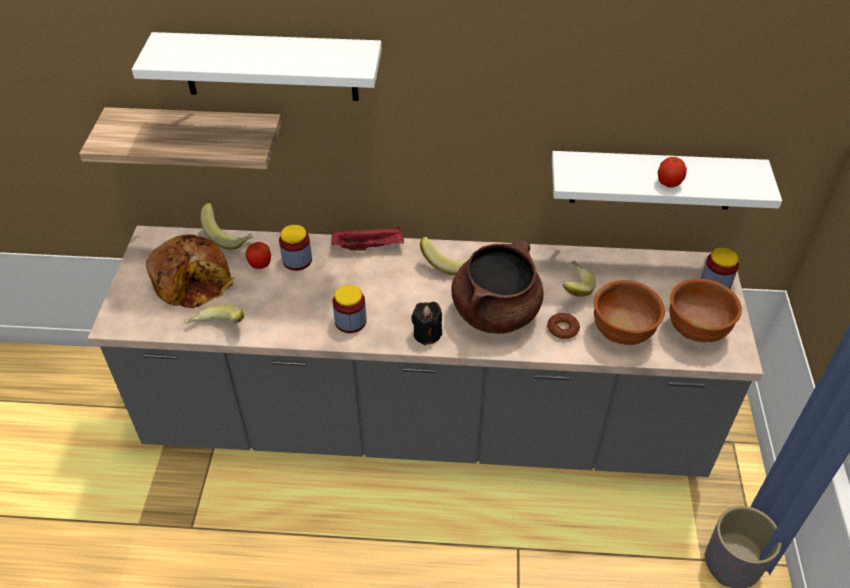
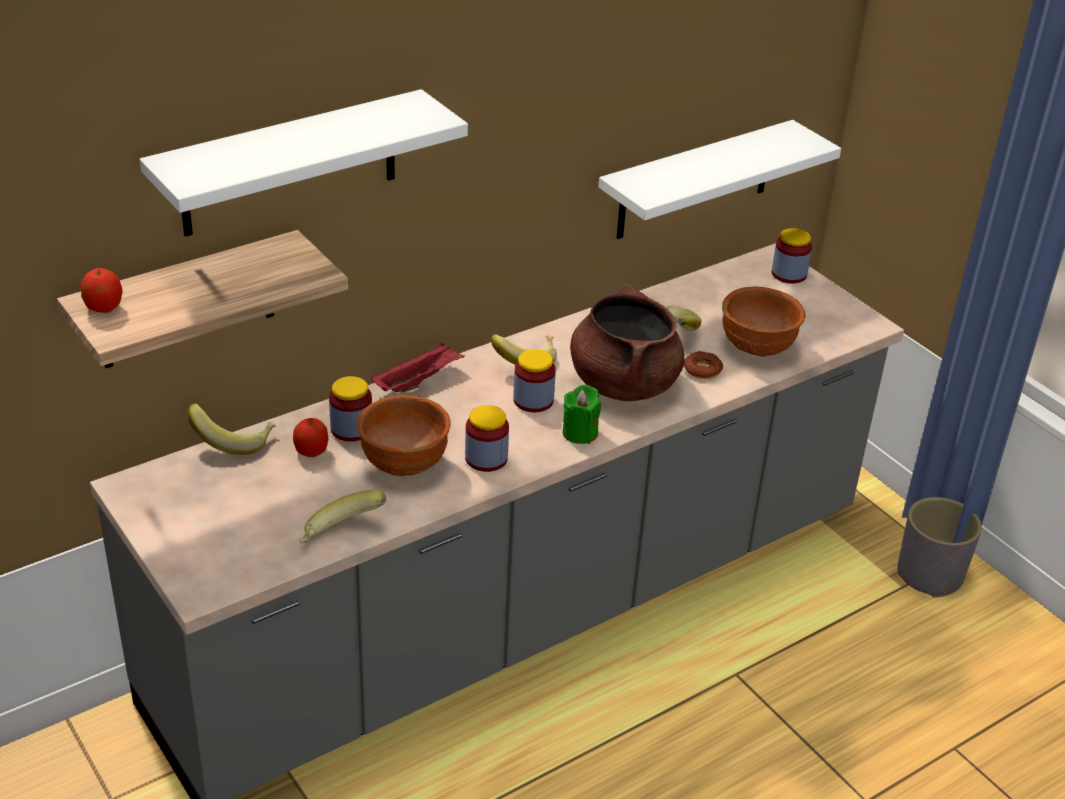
camera: 40 degrees left, 10 degrees down
(193, 280) = (247, 503): bread -> none
(423, 295) = (533, 400): none -> jar
(427, 334) = (580, 433): black candle -> green candle
(669, 183) = (736, 167): apple -> apple (104, 308)
(697, 329) = (816, 318): brown bowl -> brown bowl (404, 464)

